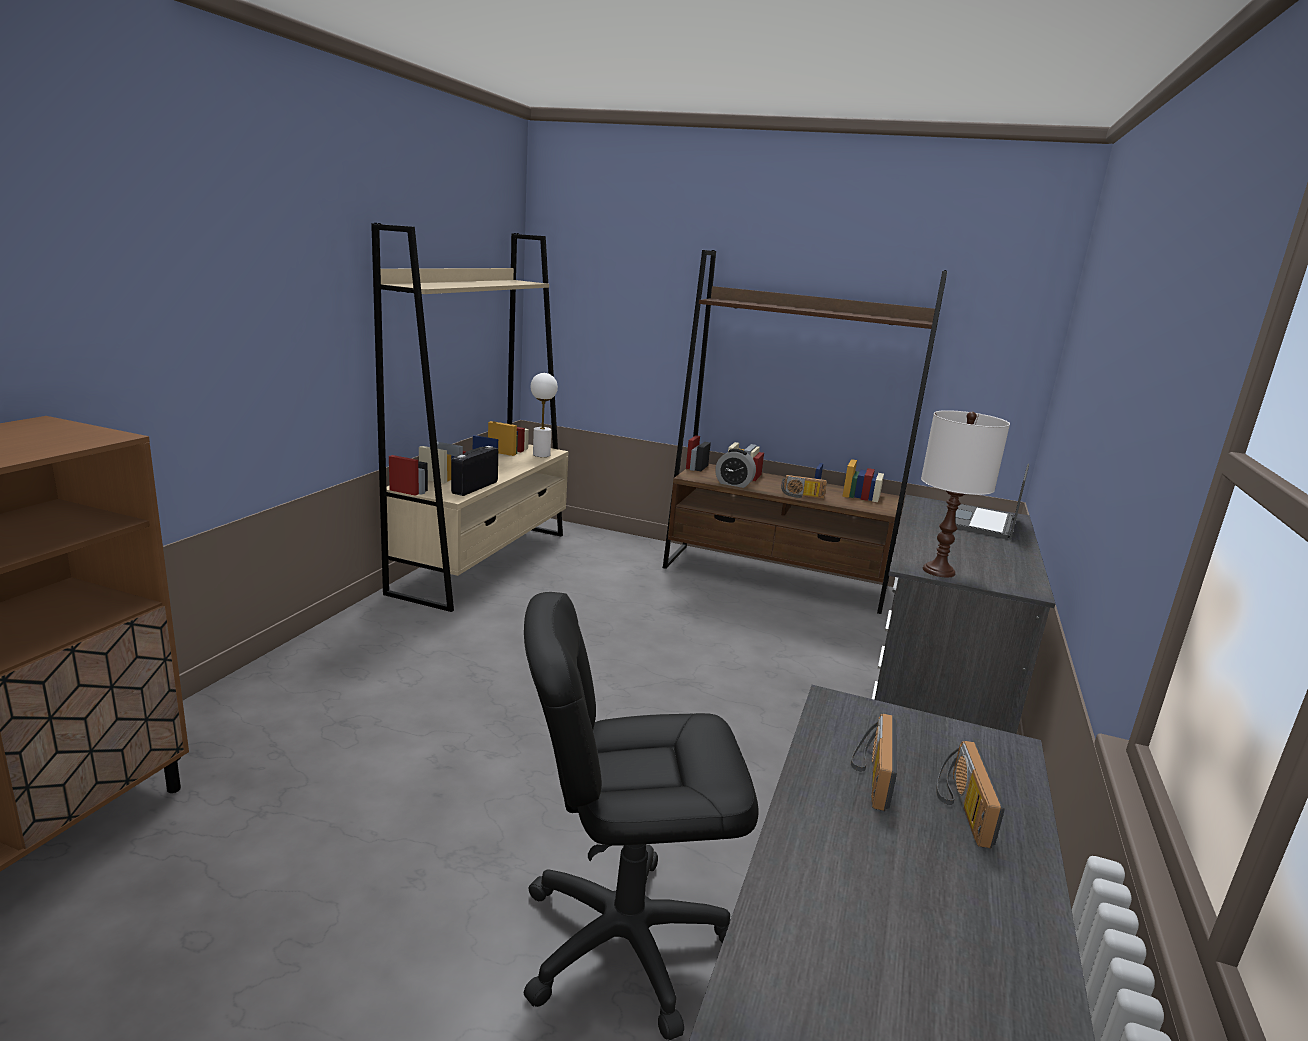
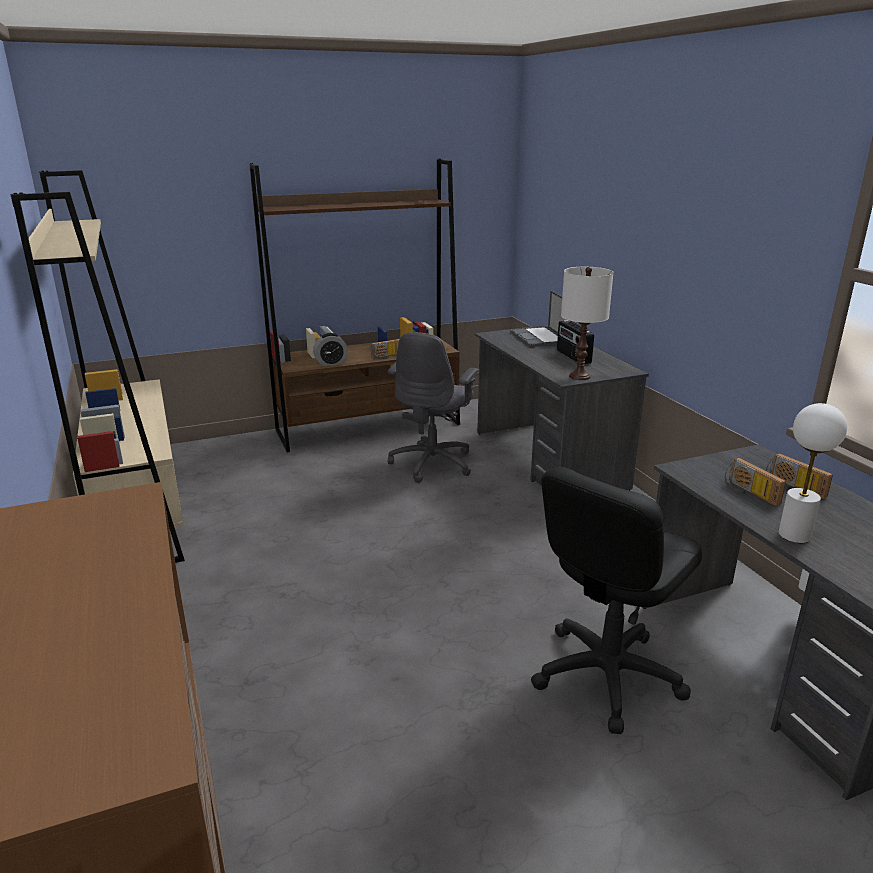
camera: 40 degrees left, 5 degrees up
(474, 487) = (154, 439): radio -> radio (573, 357)
(541, 455) = (145, 390): white table lamp -> white table lamp (794, 535)
(787, 636) = (433, 463): none -> grey office chair

